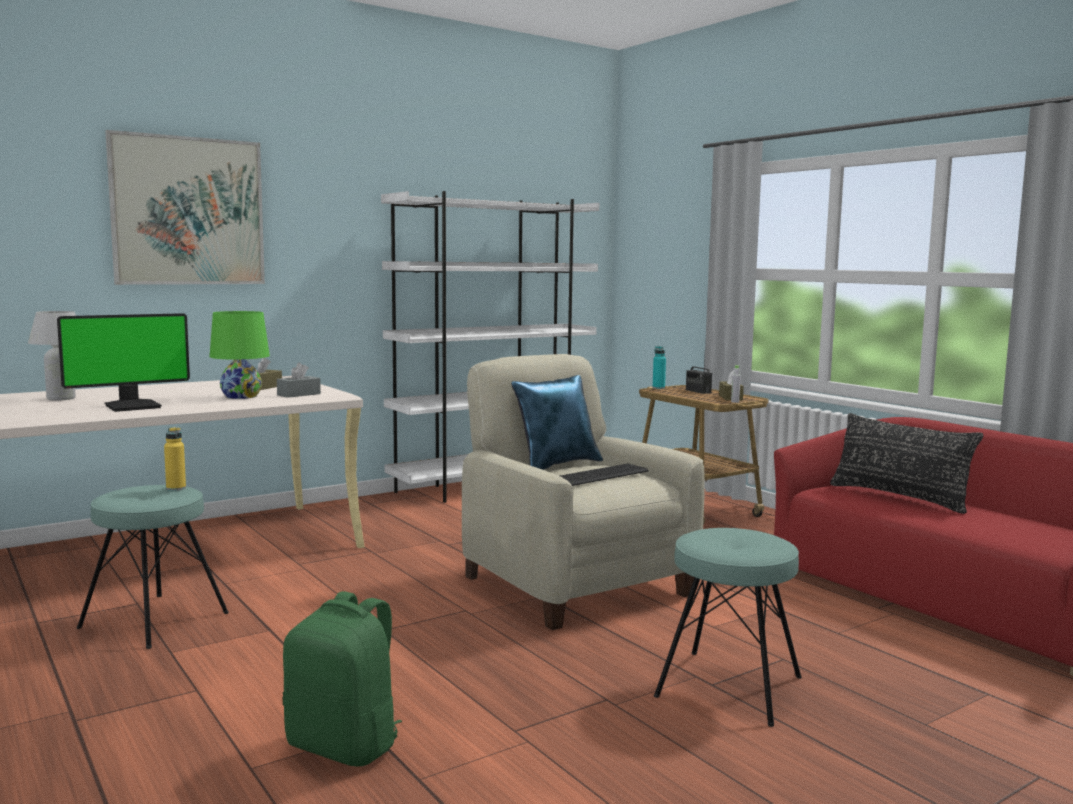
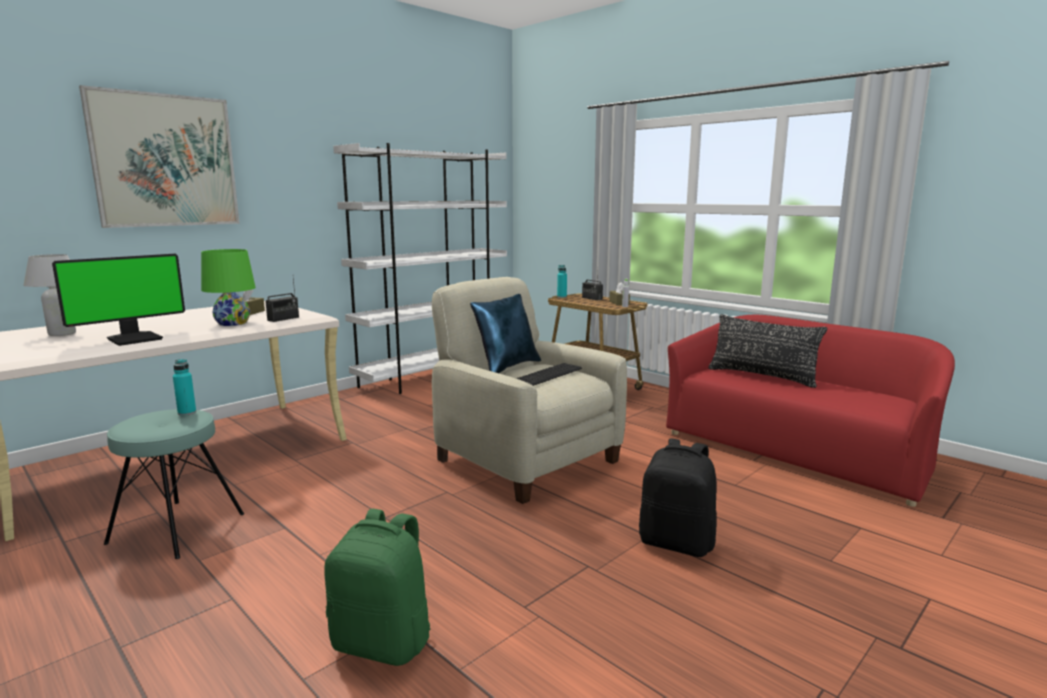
camera: 10 degrees left, 5 degrees up
(176, 488) = (187, 413): yellow bottle -> turquoise bottle
(299, 394) = (283, 319): grey tissue box -> radio
(729, 687) = (677, 543): turquoise stool -> black backpack

